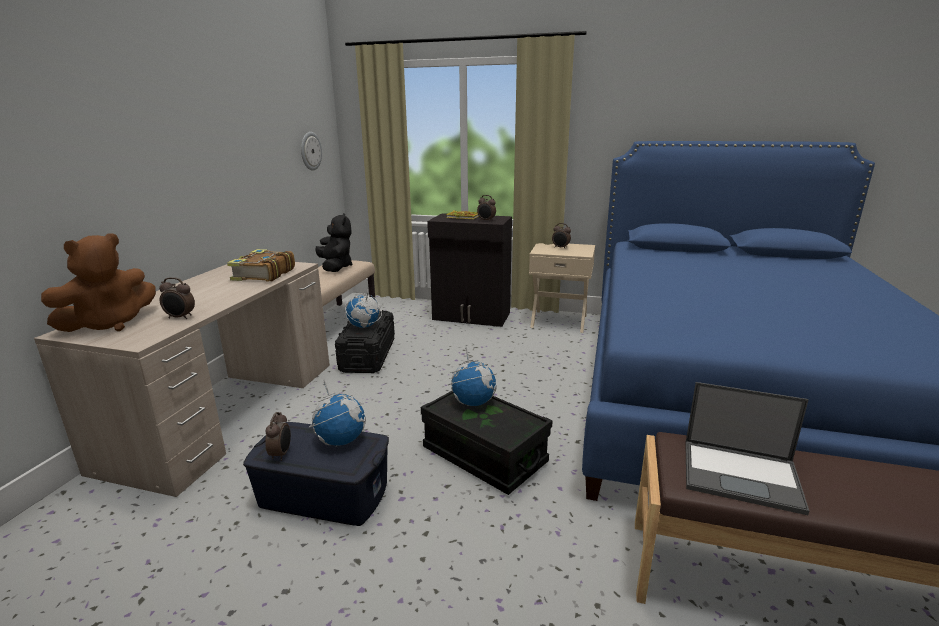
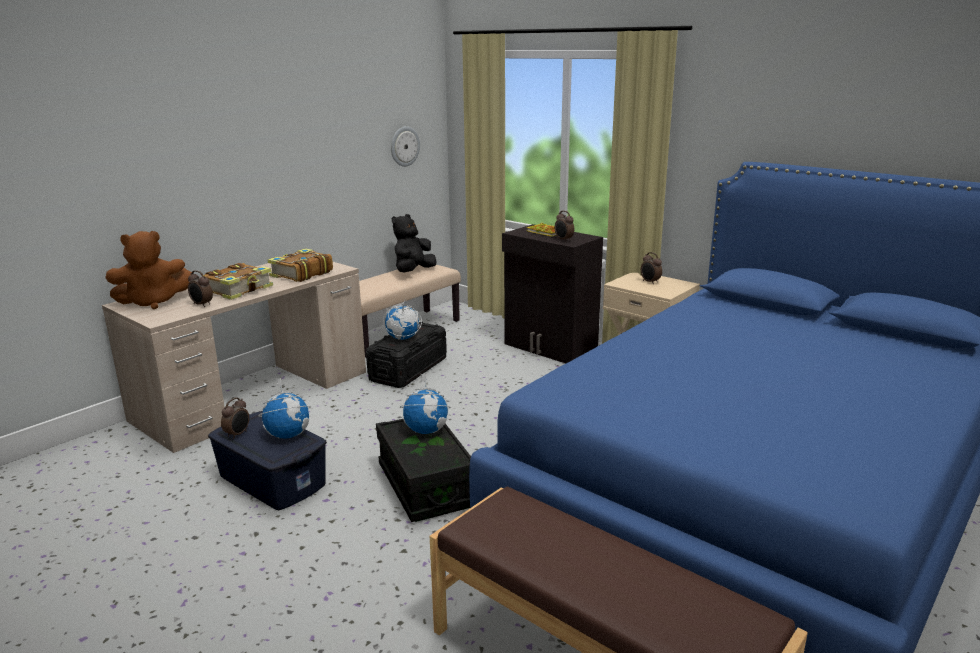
camera: 25 degrees right, 0 degrees up
(210, 297) = (240, 290): none -> book
(336, 267) = (413, 271): black plush toy -> black plush toy turned 150 degrees counterclockwise
(742, 475) = (525, 536): laptop -> none

